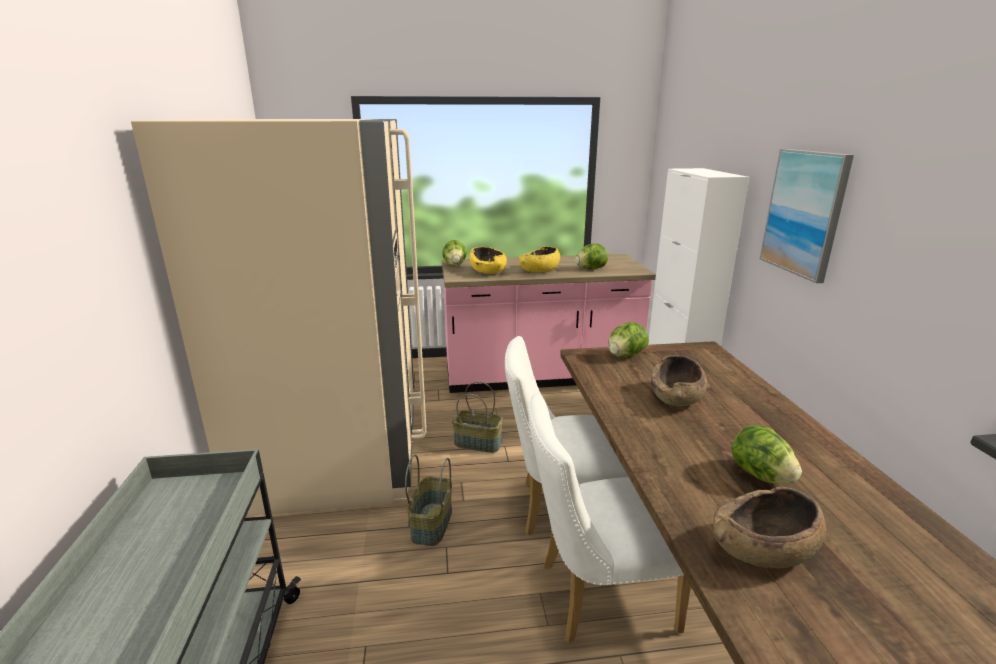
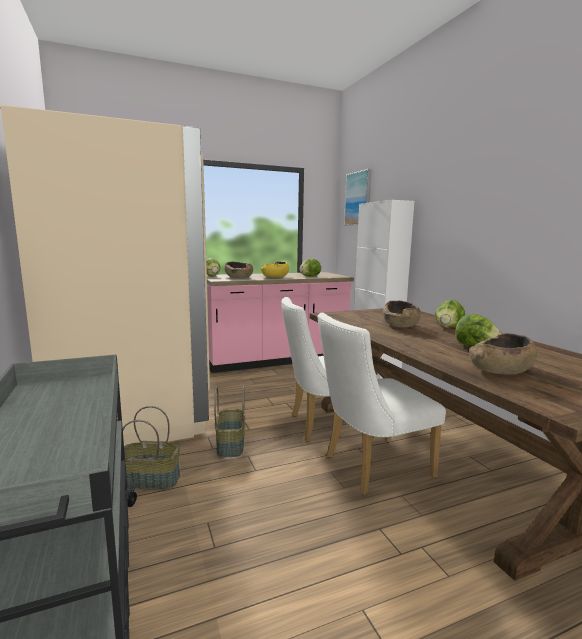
camera: 15 degrees left, 10 degrees down
(478, 443) = (246, 397): basket -> basket (151, 480)
(488, 271) = (239, 277): yellow bowl -> brown bowl
(625, 356) = (355, 313): lettuce -> lettuce (448, 327)
(804, 213) = (455, 213): picture -> picture (358, 198)

